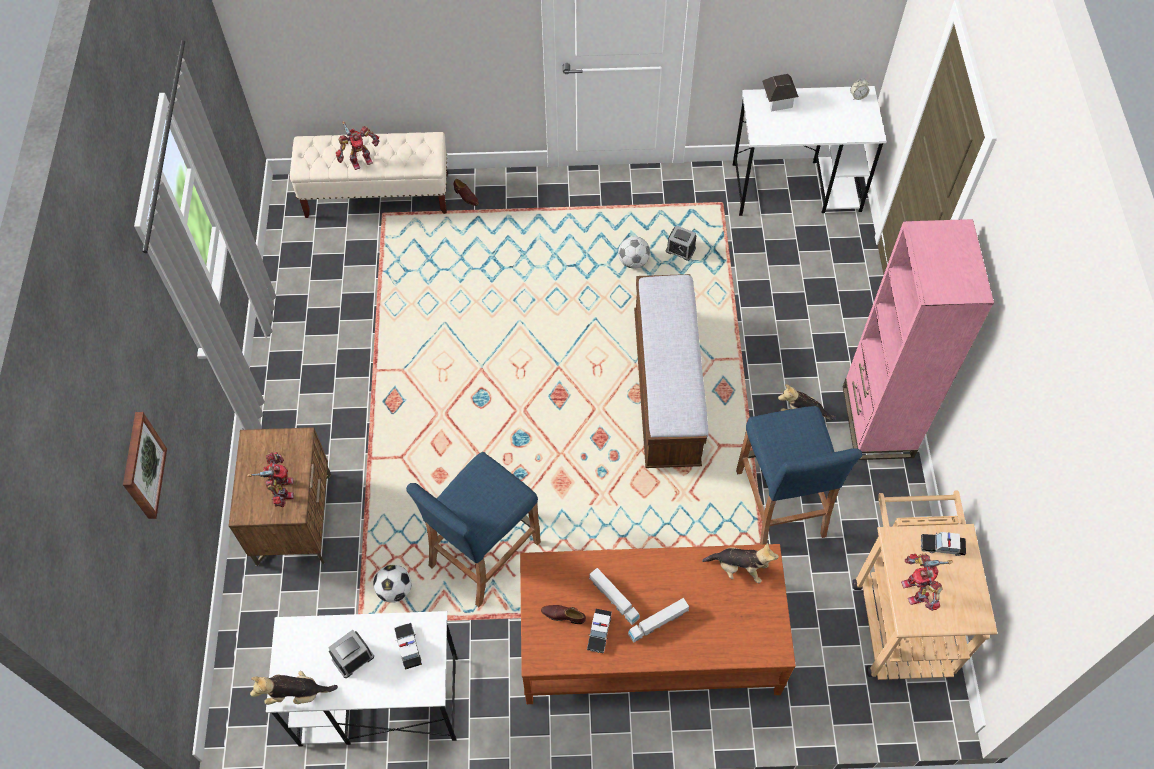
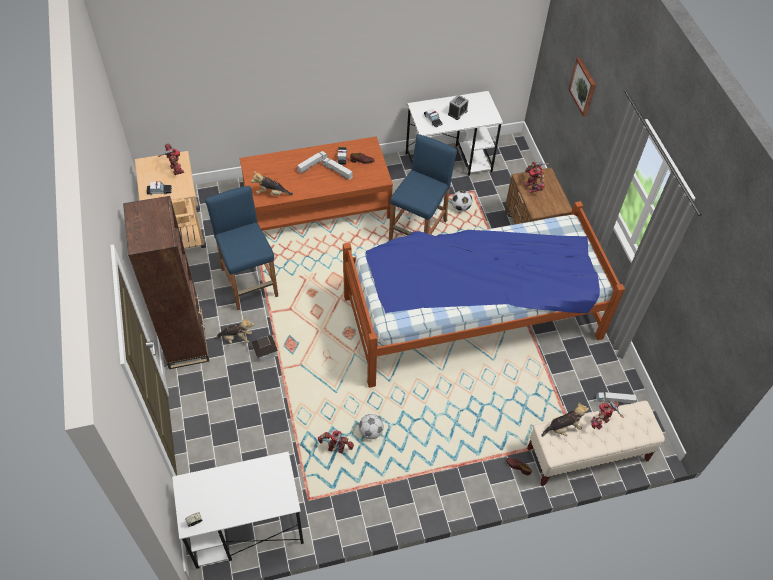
camera: 165 degrees right, 5 degrees down
(296, 694) = (477, 97): plush toy -> plush toy (563, 428)
(309, 247) = (615, 400): none -> toy truck
(451, 390) = (471, 316): none -> bed
(666, 388) = (330, 340): bench -> none
(680, 250) = (336, 448): alarm clock -> toy robot
(778, 101) = (267, 503): toy house -> toy house (265, 352)
(877, 421) = (186, 341): pink bookcase -> brown bookcase

